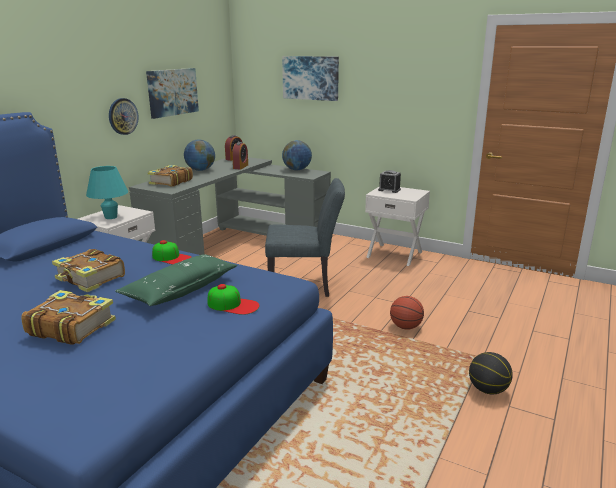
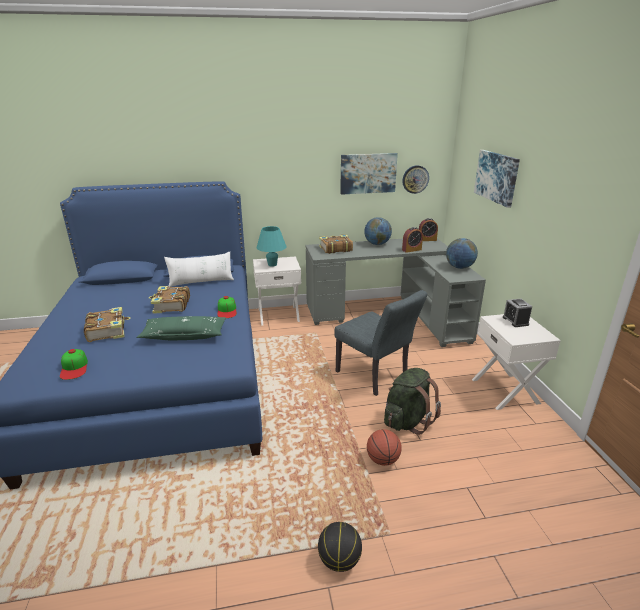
camera: 50 degrees right, 5 degrees up
(69, 251) = (201, 282): none -> white pillow
(123, 116) = (311, 190): wall clock -> wall clock (415, 179)
(233, 305) = (178, 361): cap -> cap (74, 367)
(376, 298) = (407, 421): none -> green backpack

